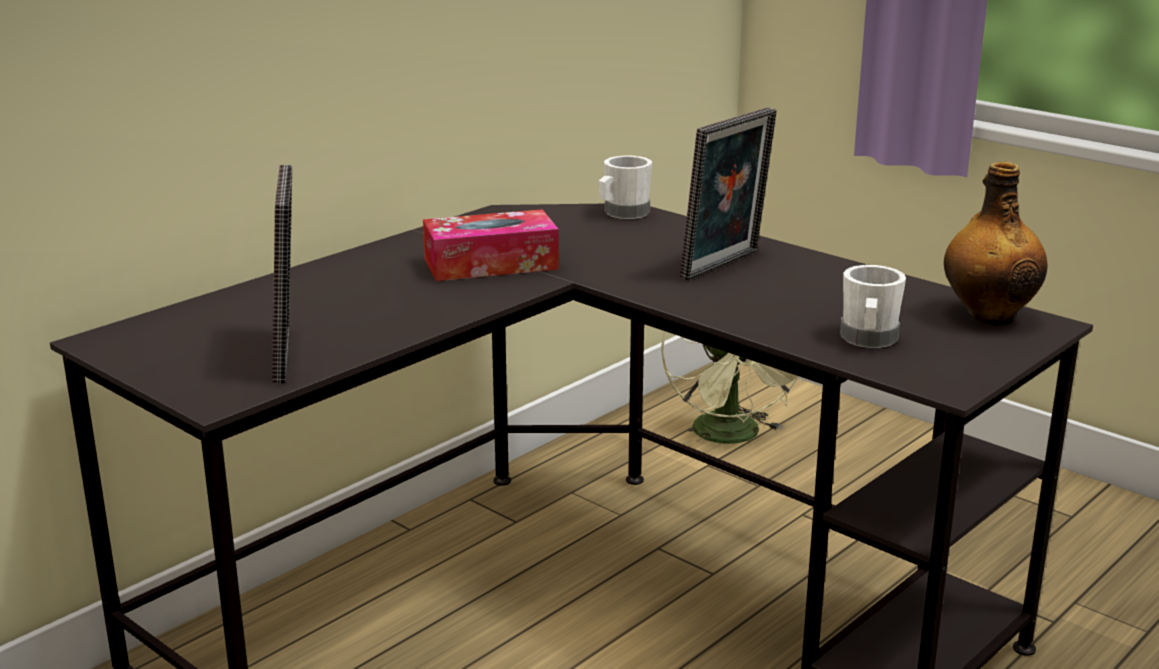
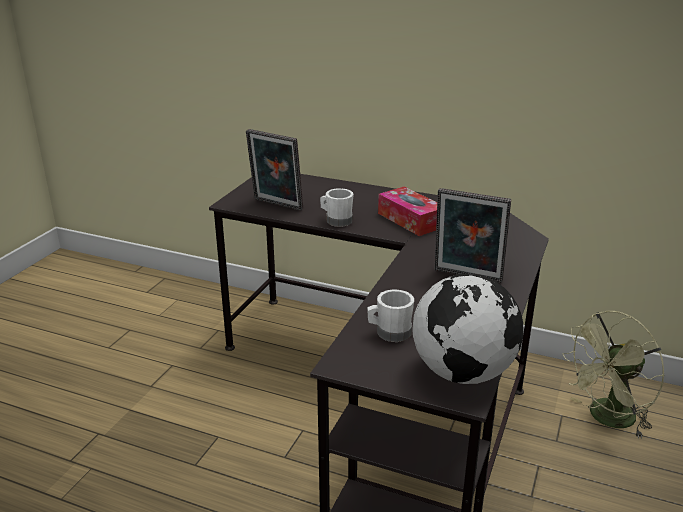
camera: 70 degrees right, 5 degrees up
(290, 355) = (276, 205): picture frame -> picture frame turned 60 degrees clockwise
(623, 213) = (523, 237): white mug -> white mug (336, 220)
(989, 316) = (463, 372): bottle -> globe

